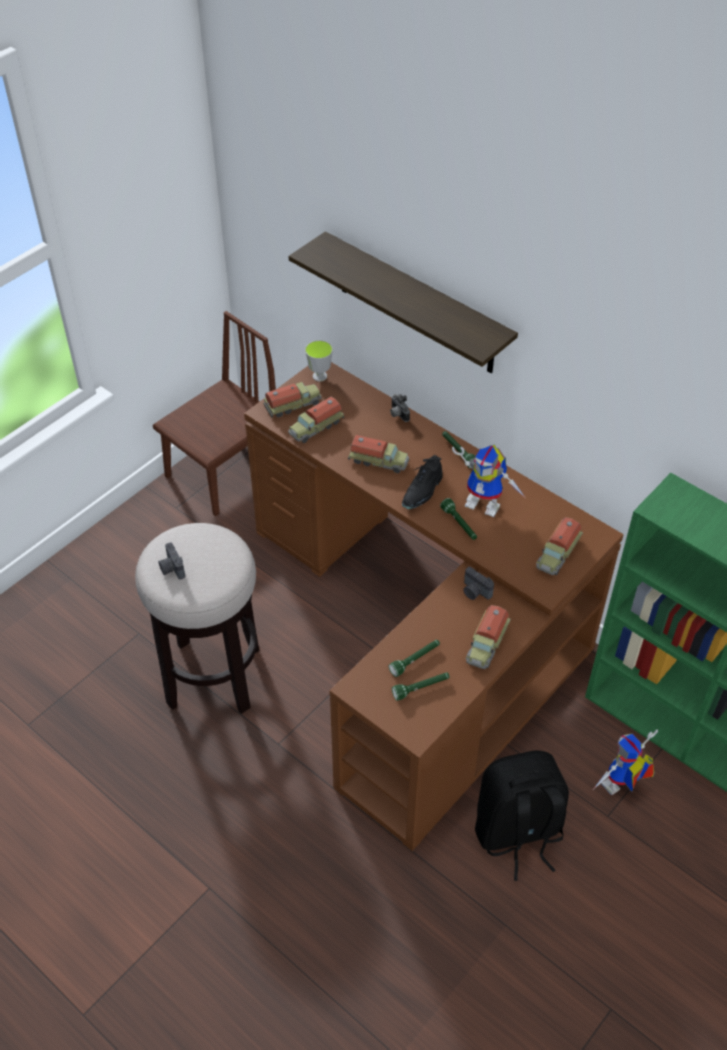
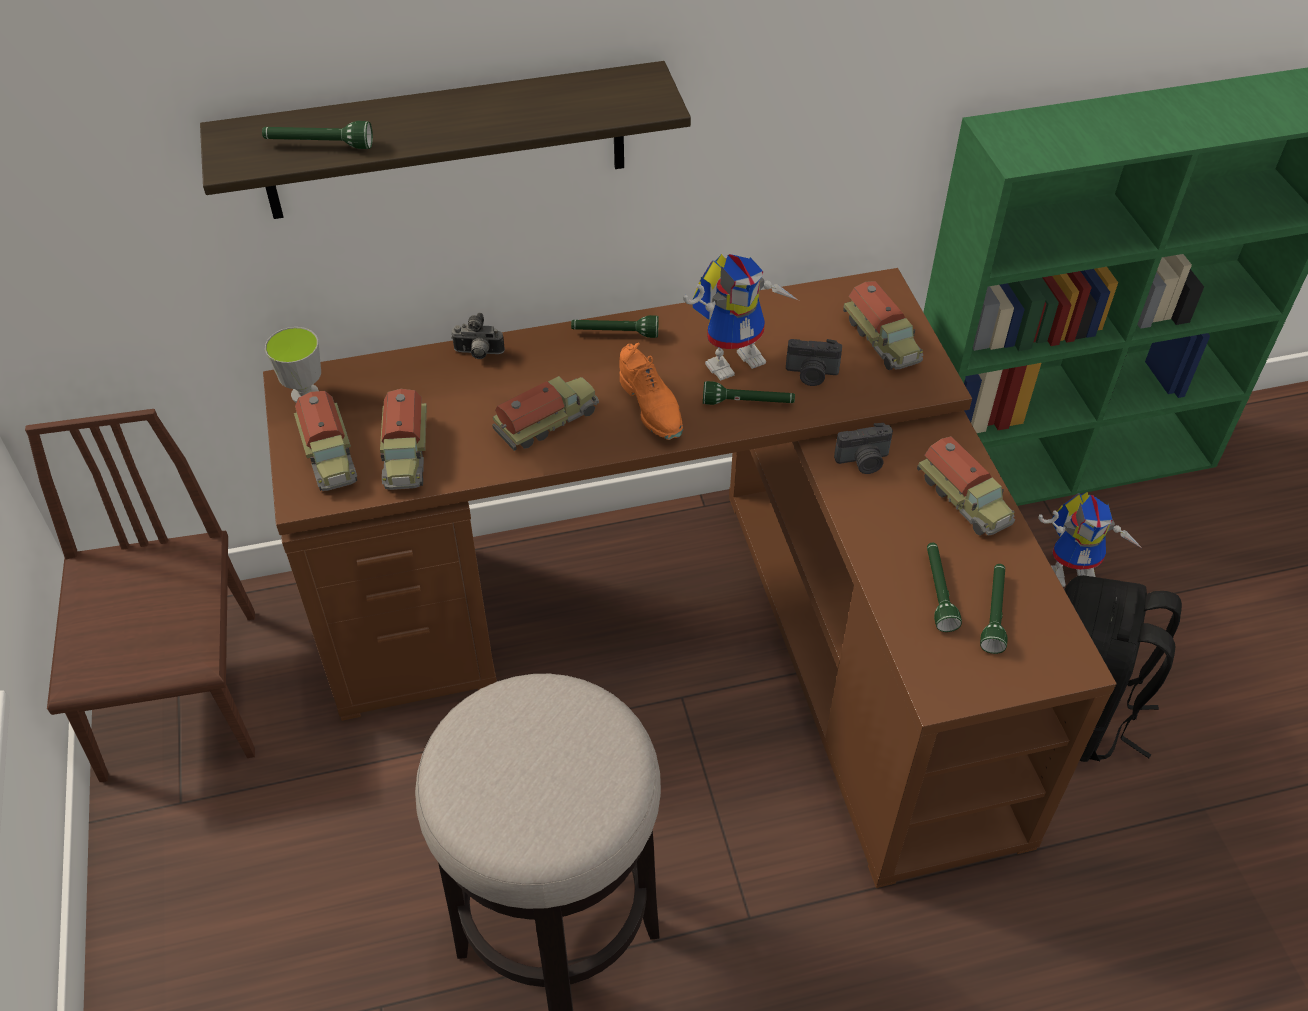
camera: 55 degrees left, 0 degrees up
(171, 569) = (525, 806): camera -> camera (811, 374)
(293, 405) = (329, 456): toy truck -> toy truck turned 150 degrees clockwise
(343, 269) = (319, 145): none -> green flashlight
(422, 491) = (652, 407): black shoe -> orange shoe
(620, 787) = (1073, 571): toy robot -> toy robot turned 90 degrees counterclockwise

